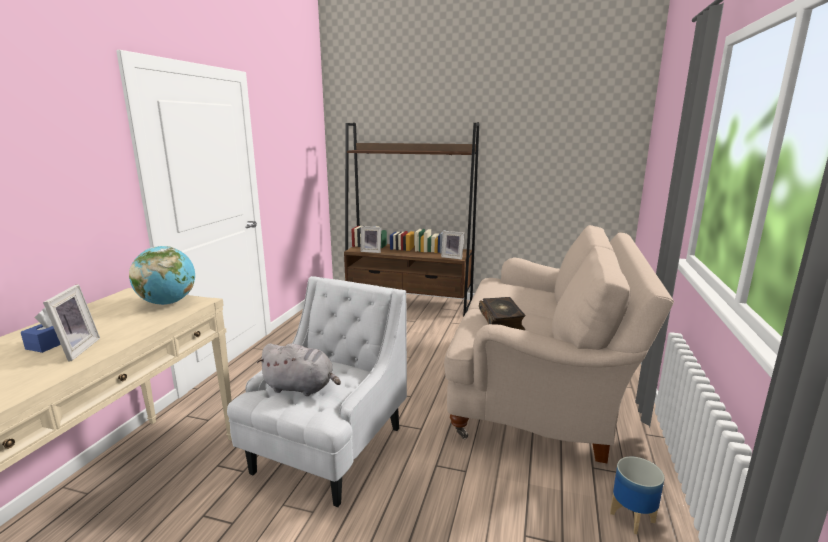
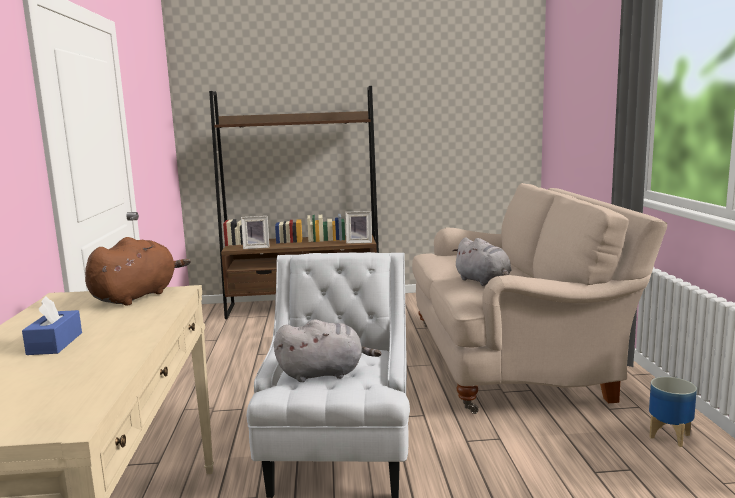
camera: 20 degrees left, 5 degrees down
(75, 350) = (100, 345): picture frame -> none
(168, 303) = (137, 296): globe -> brown plush toy
(501, 321) = (484, 282): book -> grey plush toy

